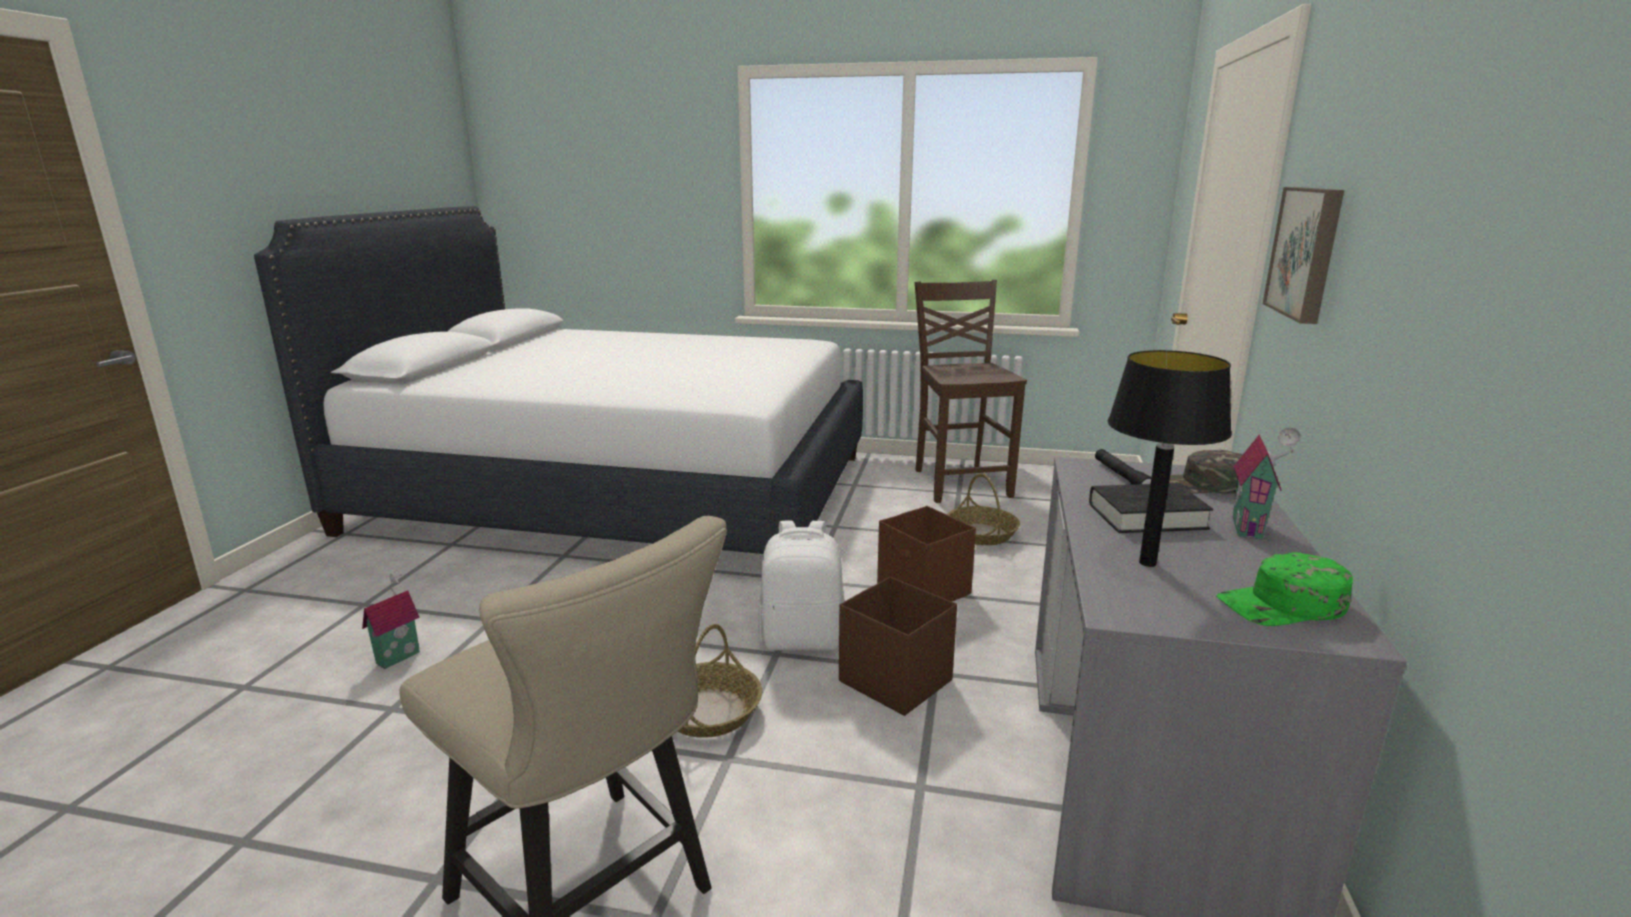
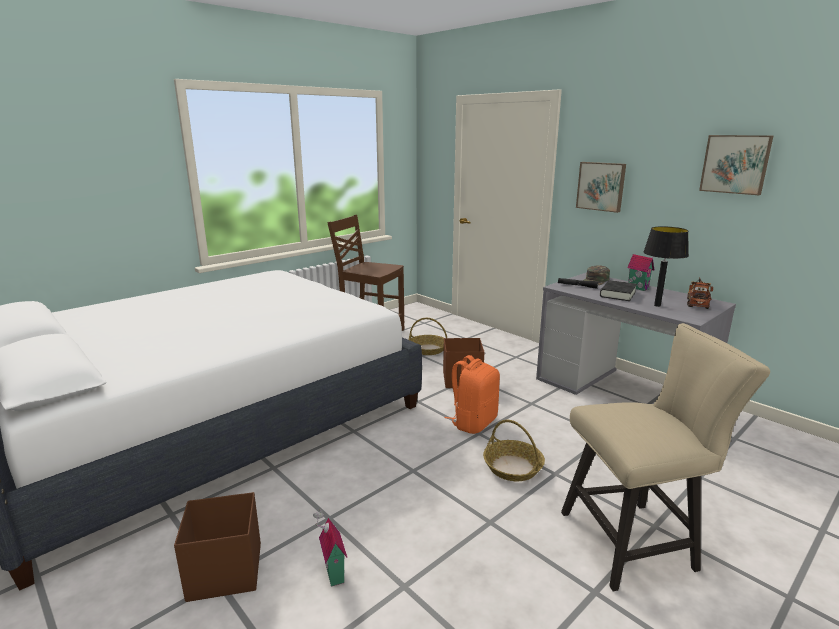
camera: 55 degrees left, 0 degrees up
(803, 639) = (473, 422): white backpack -> orange backpack
(894, 680) = (529, 414): brown storage box -> brown storage box (224, 571)
(1283, 605) = (697, 302): green cap -> toy truck
(1504, 183) = (735, 164): none -> picture

